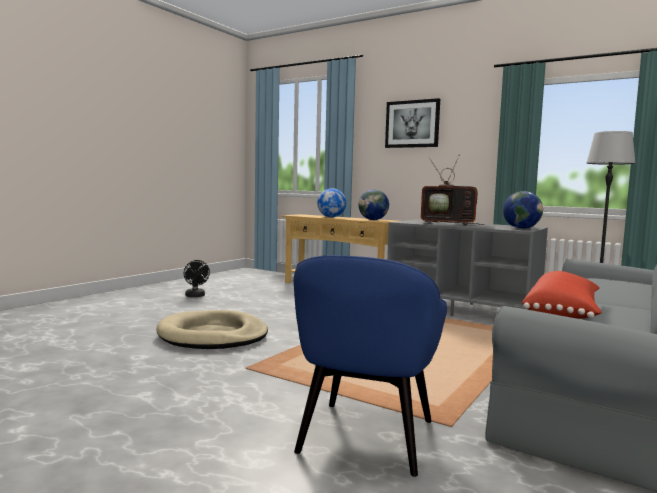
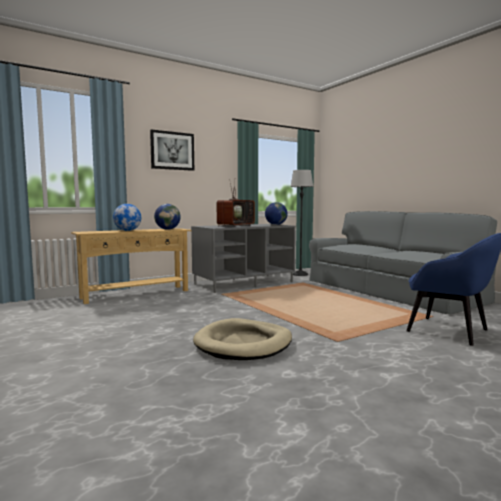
camera: 65 degrees left, 0 degrees up
(196, 296) = (76, 338): black fan -> none
(564, 314) = (423, 255): red pillow -> none

